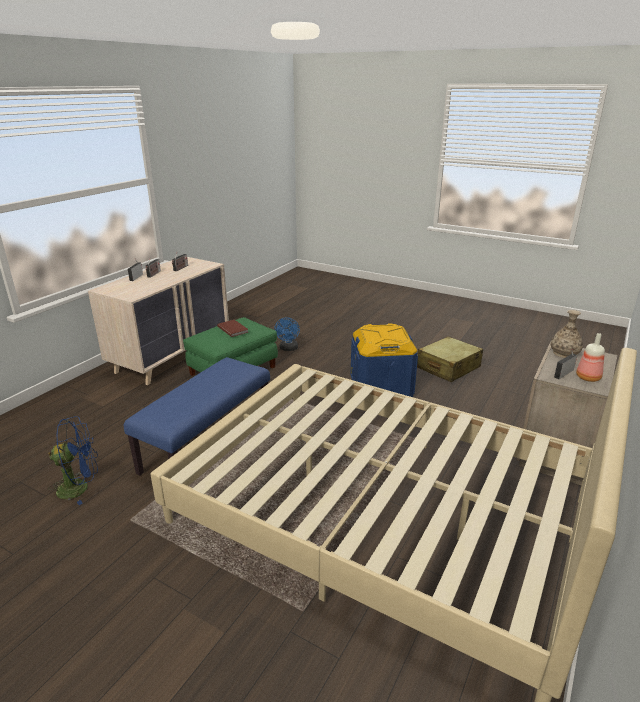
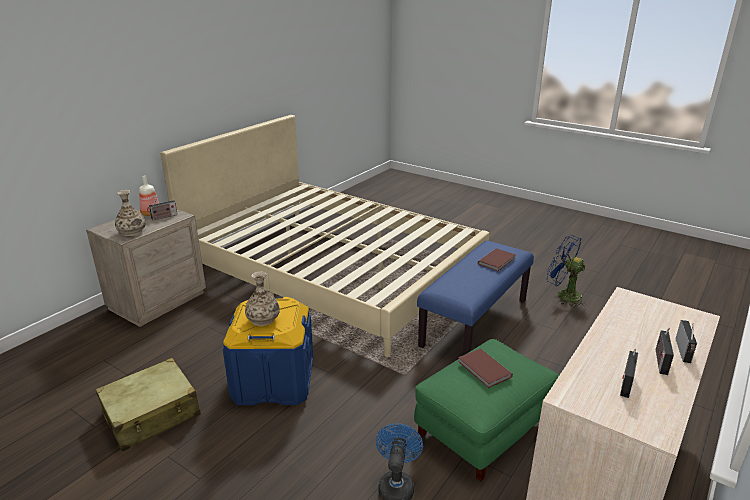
camera: 175 degrees left, 0 degrees up
(80, 487) = (563, 295): blue fan -> blue fan turned 45 degrees clockwise
(178, 397) = (497, 261): none -> brown book
(384, 331) = (263, 319): none -> vase

